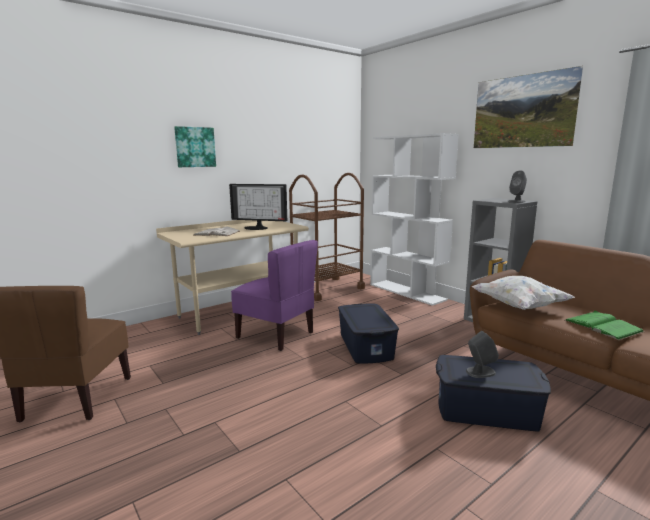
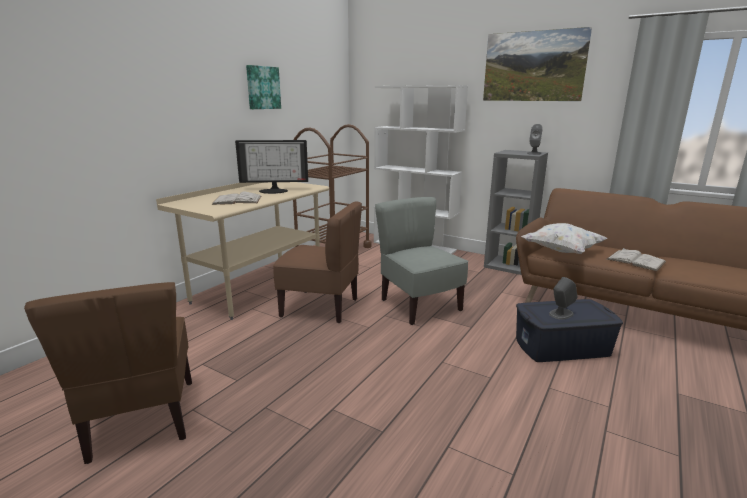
camera: 20 degrees left, 5 degrees up
(195, 147) = (191, 95): picture -> picture (262, 87)
(276, 335) = (320, 307): purple chair -> brown chair
(366, 346) = (419, 305): blue storage box -> grey chair
(602, 326) = (635, 260): green book -> white book

